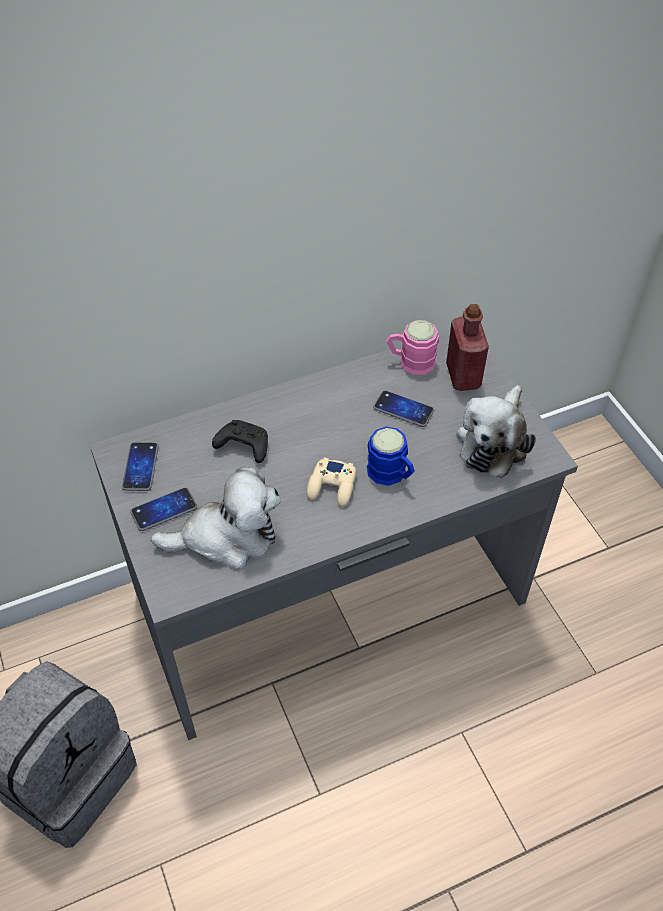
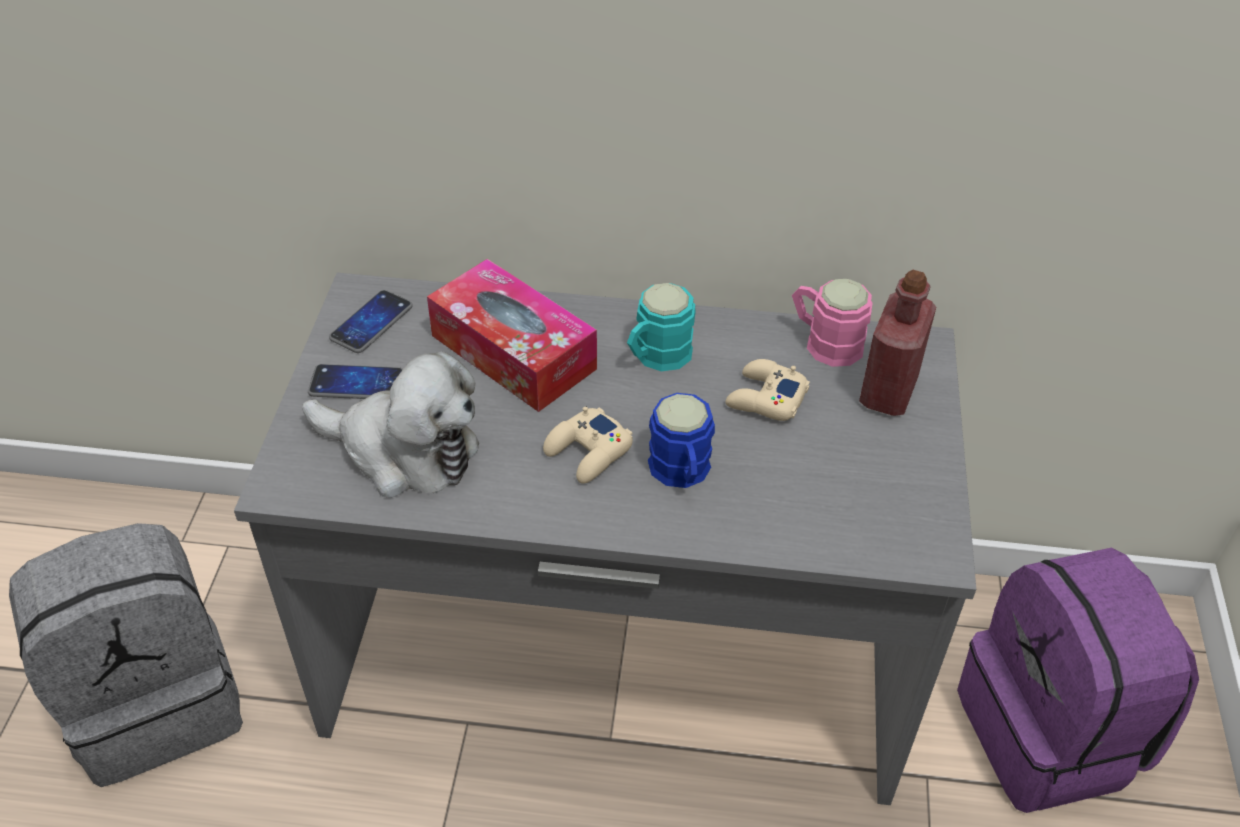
camera: 30 degrees right, 5 degrees down
(242, 446) = (513, 352): black game controller -> tissue box
(326, 411) = (656, 356): none -> turquoise mug
(403, 409) = (765, 398): phone -> beige game controller
(494, 441) = (867, 497): plush toy -> none
(579, 523) = (1051, 735): none -> purple backpack

